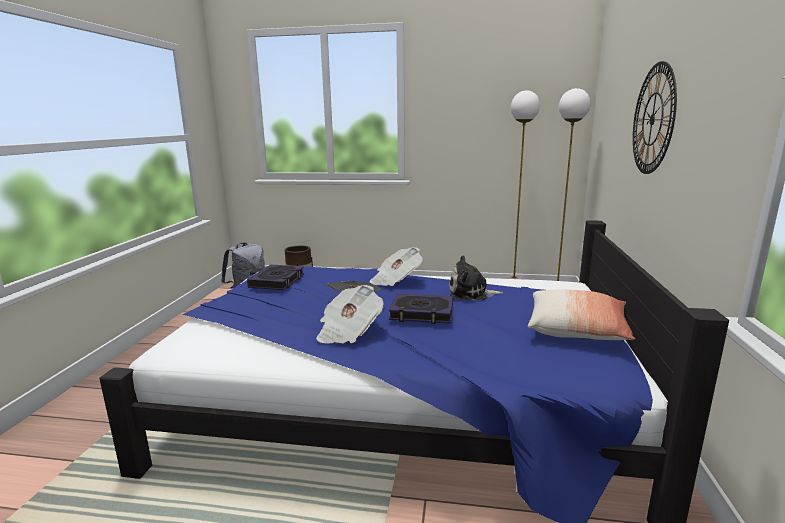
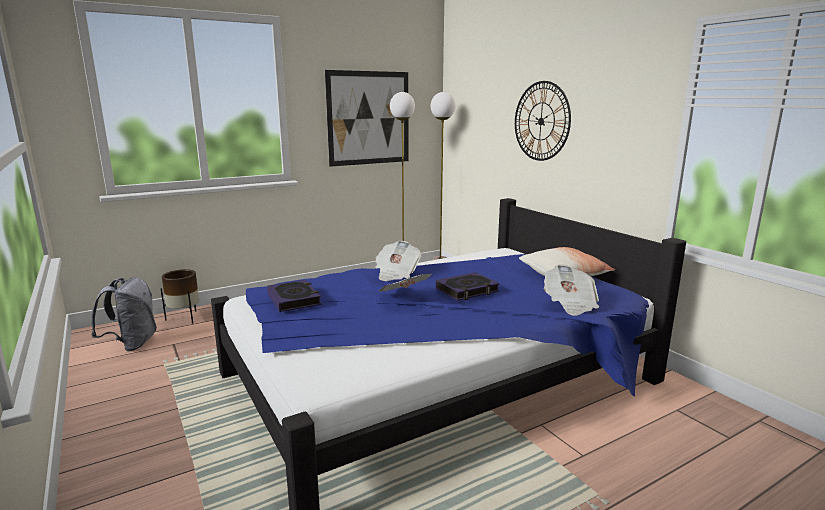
camera: 40 degrees left, 0 degrees up
(348, 331) = (445, 317): newspaper -> newspaper (569, 304)
(471, 293) = (465, 270): plush toy -> none
(493, 121) = (369, 118): none -> picture

